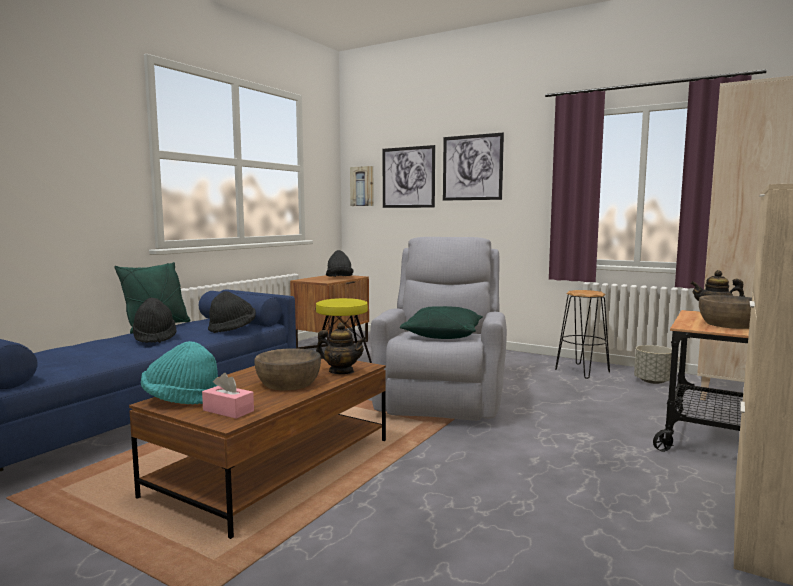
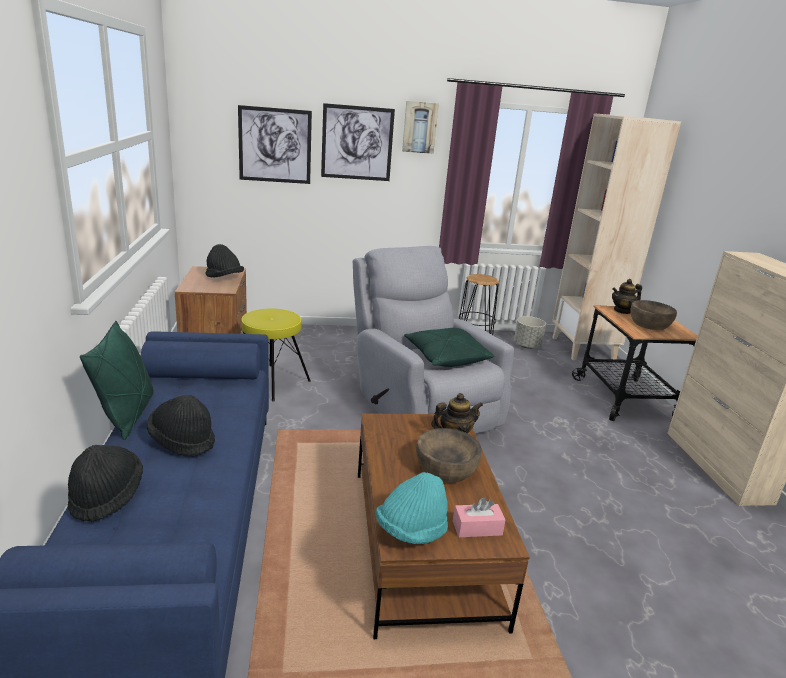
camera: 40 degrees left, 15 degrees up
(232, 328) = (236, 395): black hat -> black hat (106, 496)
(362, 186) = (207, 150): picture -> picture (419, 127)

